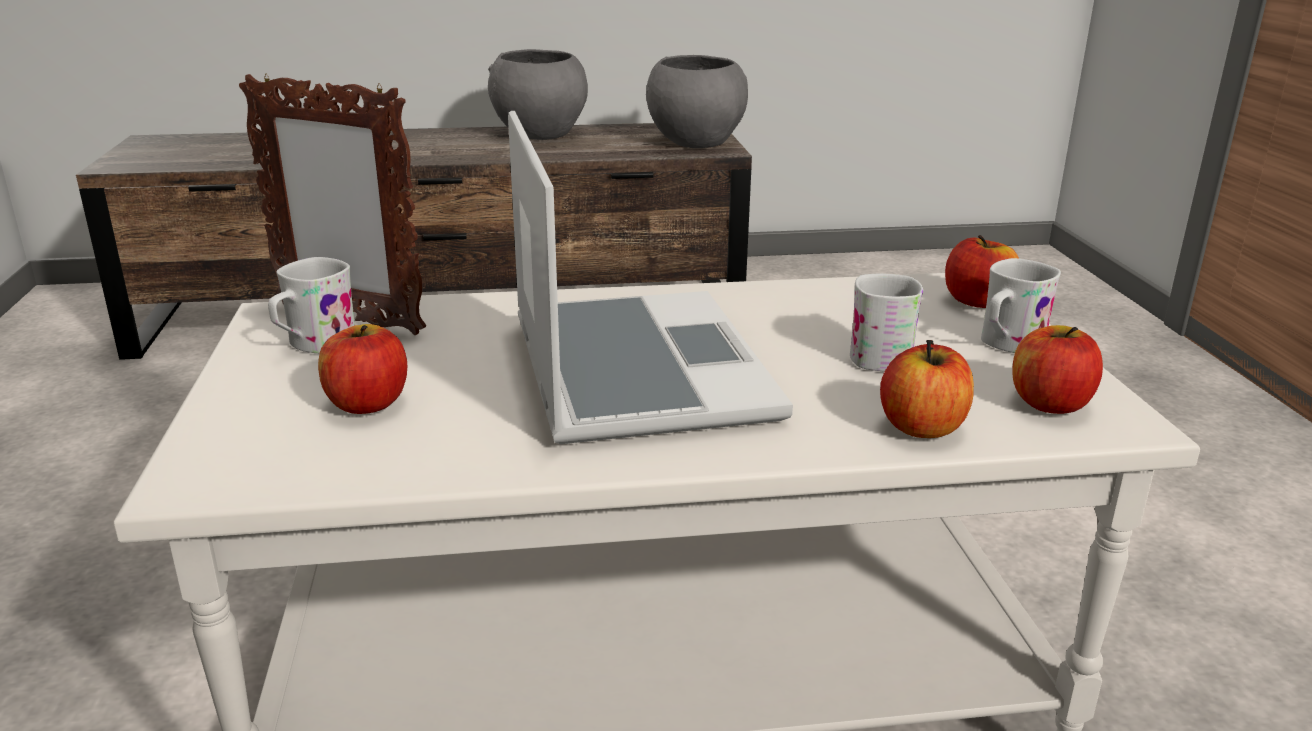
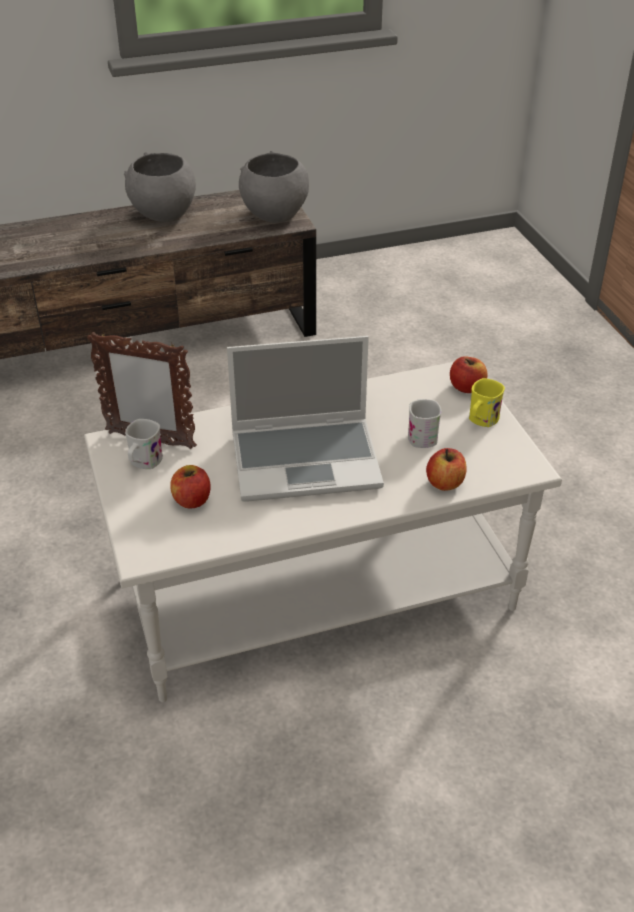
camera: 10 degrees left, 15 degrees up
(633, 368) = (307, 460): laptop -> laptop turned 105 degrees clockwise
(1007, 345) = (481, 421): white mug -> yellow mug
(1050, 403) = (500, 460): apple -> none

